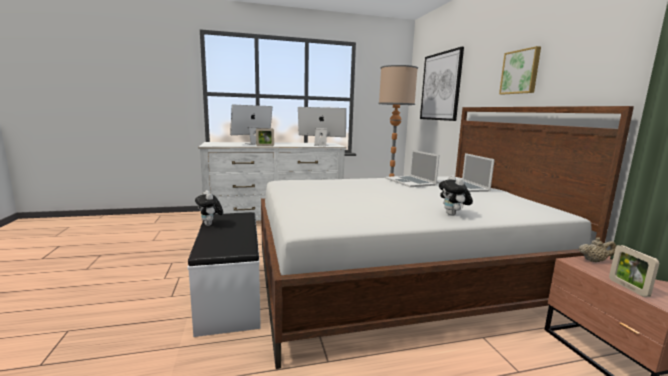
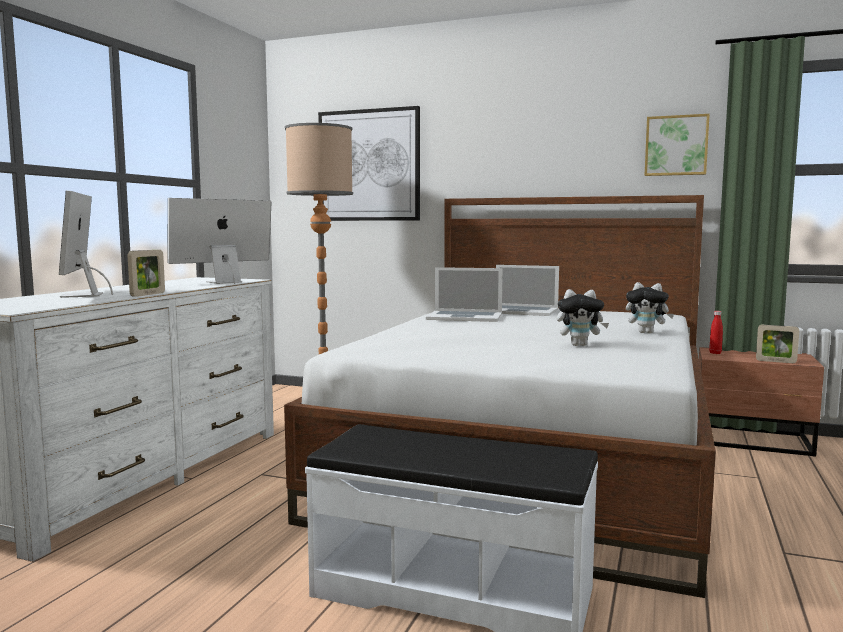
camera: 55 degrees left, 5 degrees down
(210, 224) = (398, 458): plush toy -> plush toy (580, 345)
(520, 72) = (543, 152): picture -> picture (676, 145)
(594, 261) = (715, 353): beige teapot -> red bottle

